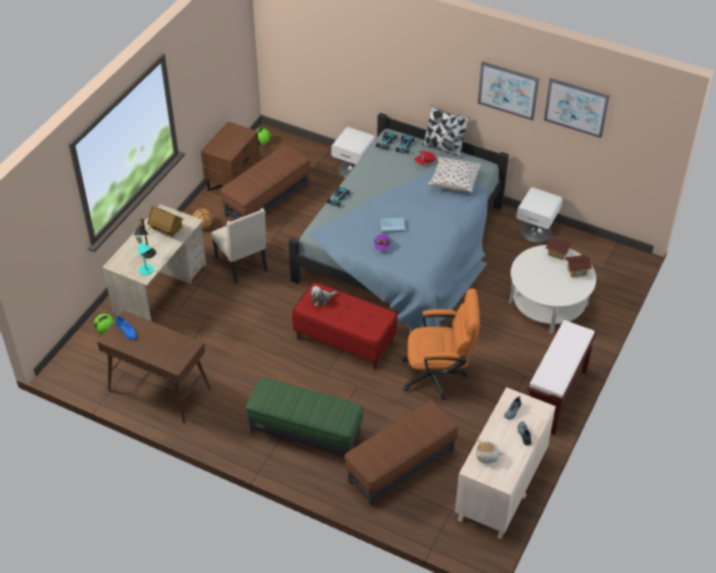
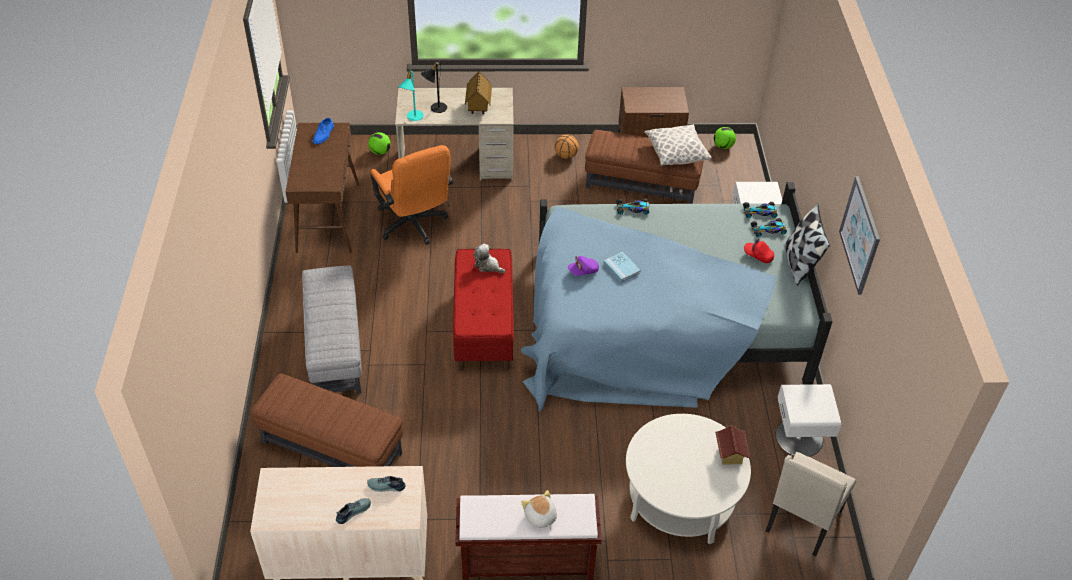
camera: 60 degrees right, 0 degrees up
(243, 265) = (534, 206): beige chair -> beige chair (801, 522)
(305, 432) = (336, 347): green ottoman -> grey ottoman
(439, 375) = (486, 431): orange office chair -> orange office chair (414, 226)
(454, 182) = (744, 294): pillow -> pillow (676, 153)
(487, 456) = (299, 486): plush toy -> plush toy (540, 517)
(576, 107) = (887, 310): picture -> none
(576, 271) = (713, 487): toy house -> none

